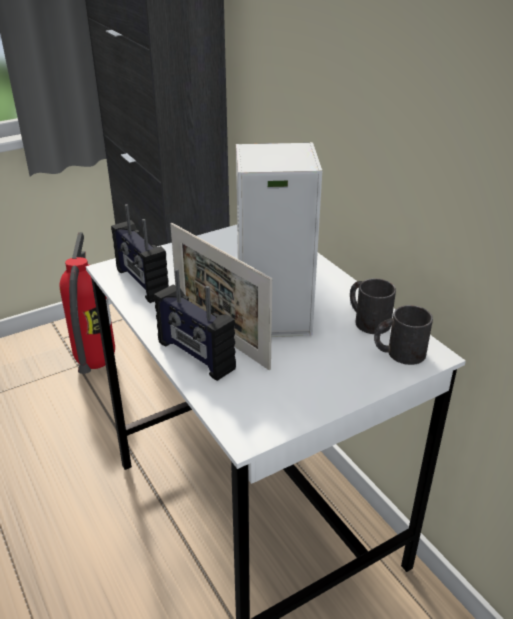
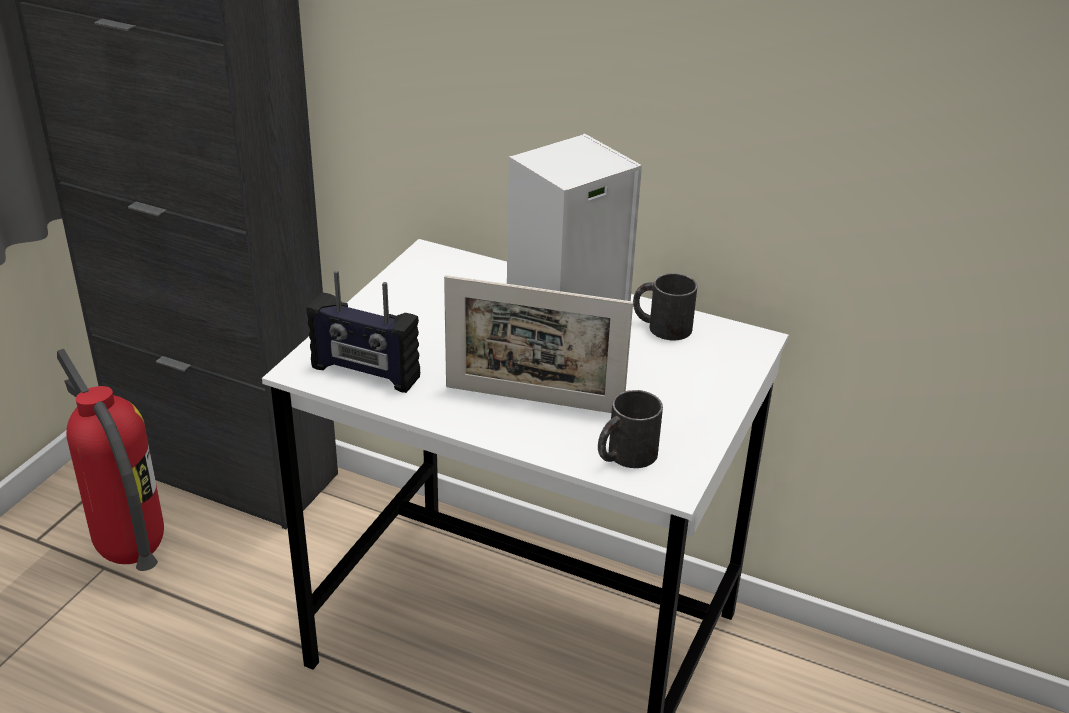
camera: 35 degrees left, 0 degrees up
(195, 356) = (530, 430): radio -> none
(398, 353) = (724, 349): black mug -> black mug (624, 456)

